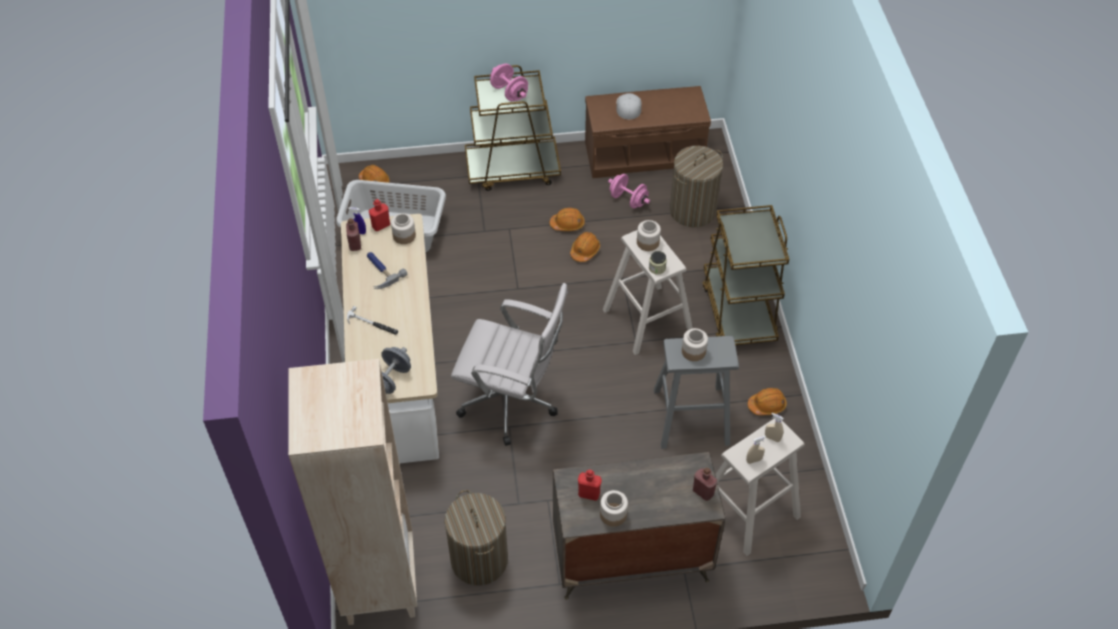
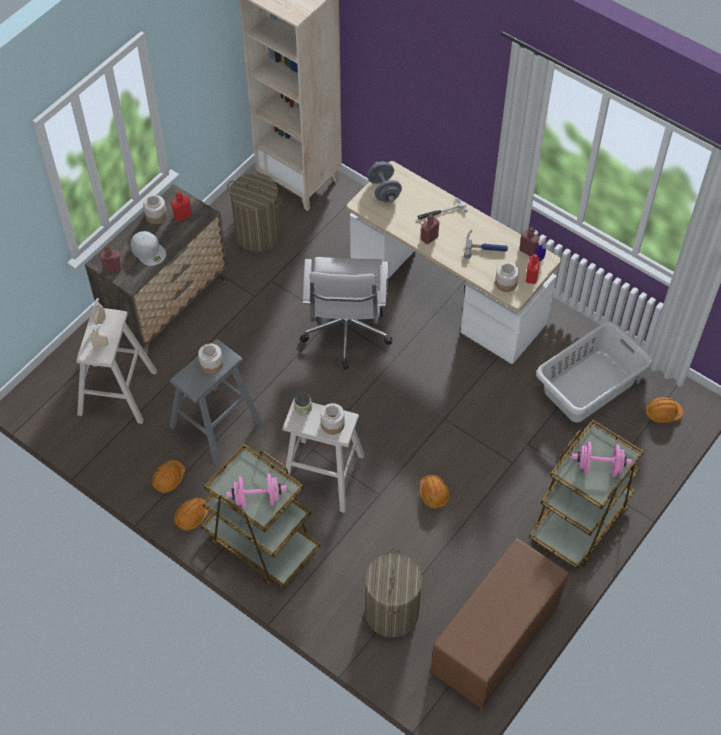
camera: 135 degrees right, 5 degrees up
(410, 312) = (429, 238): none -> red bottle
(512, 404) = (346, 335): white office chair -> white office chair turned 60 degrees counterclockwise
(567, 224) = (474, 506): orange hard hat -> orange hard hat (192, 516)
(628, 106) = (519, 593): white cap -> white cap (148, 251)
(628, 200) = (455, 575): pink dumbbell -> pink dumbbell (257, 498)

